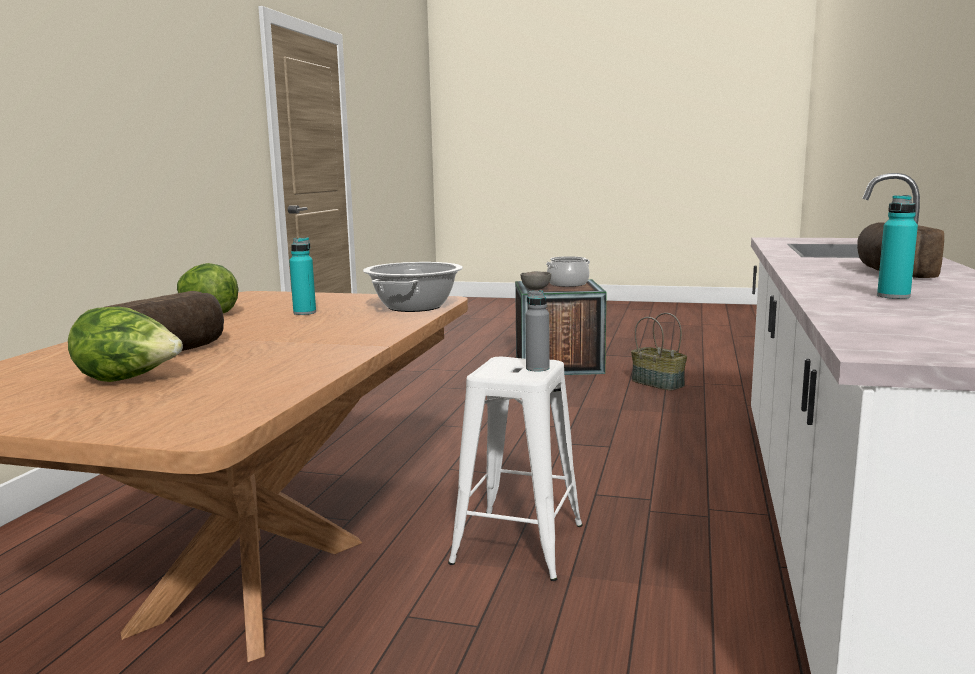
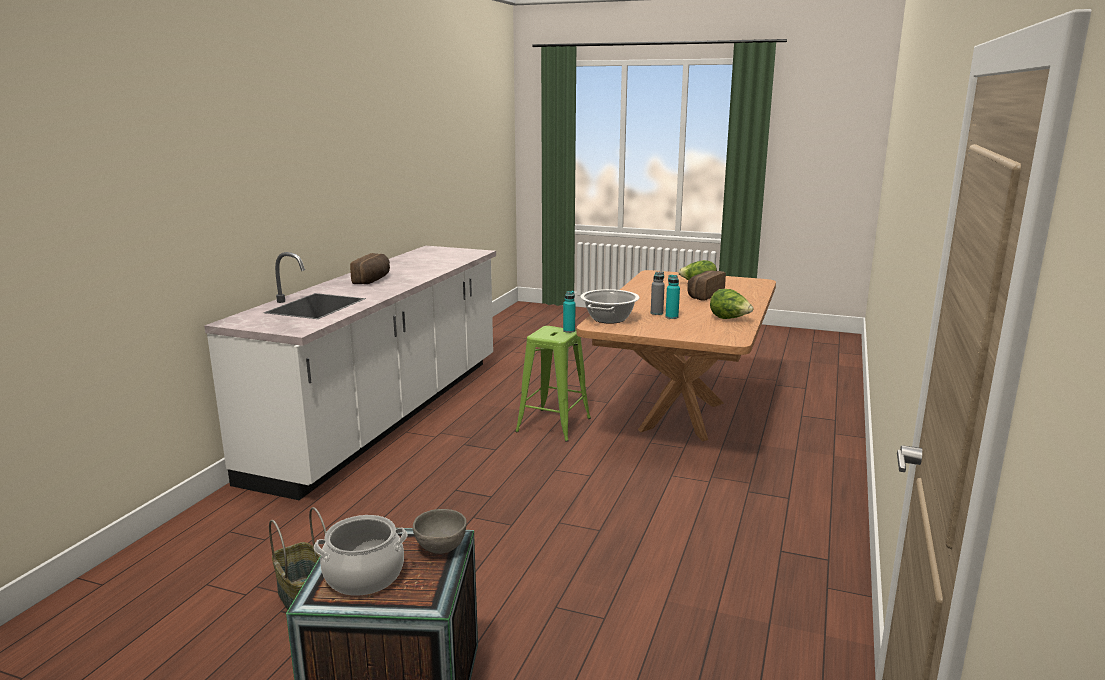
camera: 175 degrees left, 5 degrees up
(519, 543) = (553, 425): white stool -> green stool
(537, 368) = (543, 332): grey bottle -> grey bottle (656, 313)
(893, 296) = (421, 267): turquoise bottle -> turquoise bottle (569, 331)

